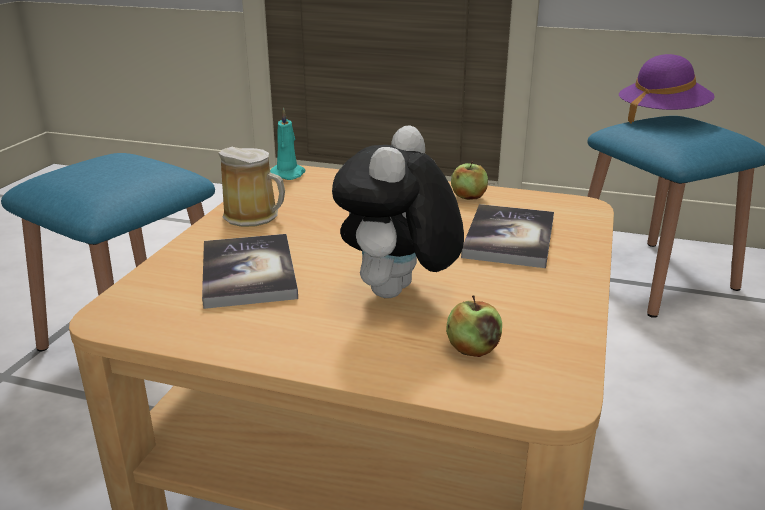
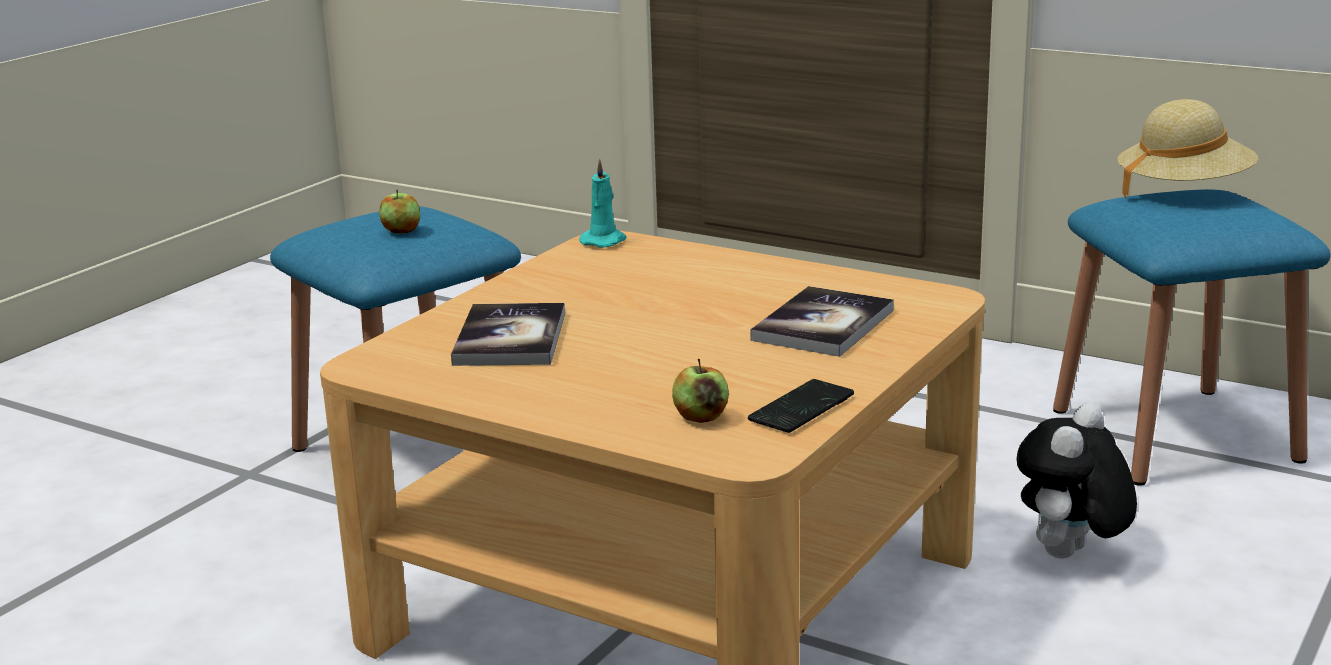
camera: 15 degrees right, 5 degrees down
(254, 216) = (542, 285): mug -> none
(398, 295) = (656, 369): plush toy -> plush toy (1070, 556)
(468, 197) = (809, 279): apple -> apple (401, 231)
(556, 329) = (801, 409): none -> phone
(661, 117) = (1183, 190): purple hat -> beige hat

